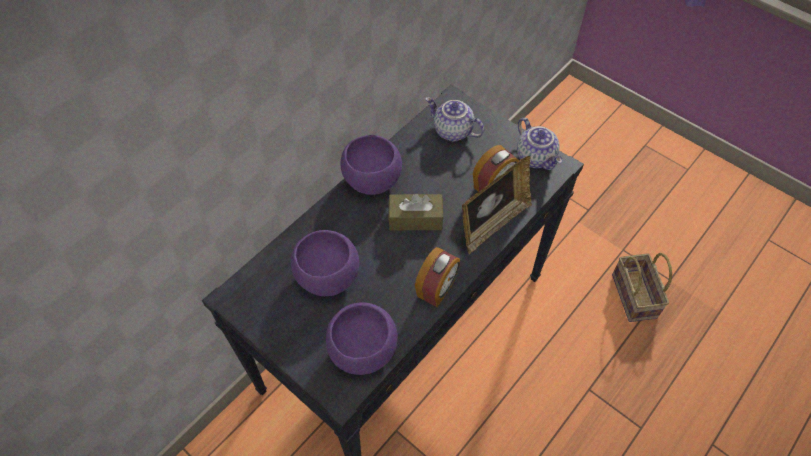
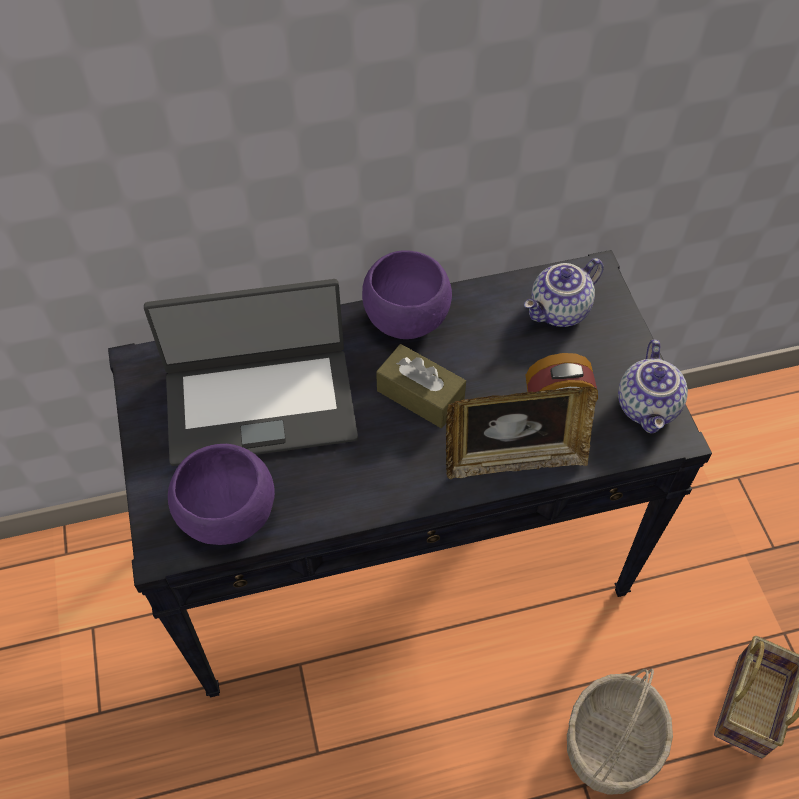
camera: 35 degrees right, 0 degrees up
(328, 276) = (260, 403): purple bowl -> laptop
(437, 289) = (374, 497): alarm clock -> none
(452, 132) = (560, 312): teapot -> teapot turned 105 degrees counterclockwise
(585, 359) = (610, 743): none -> basket

